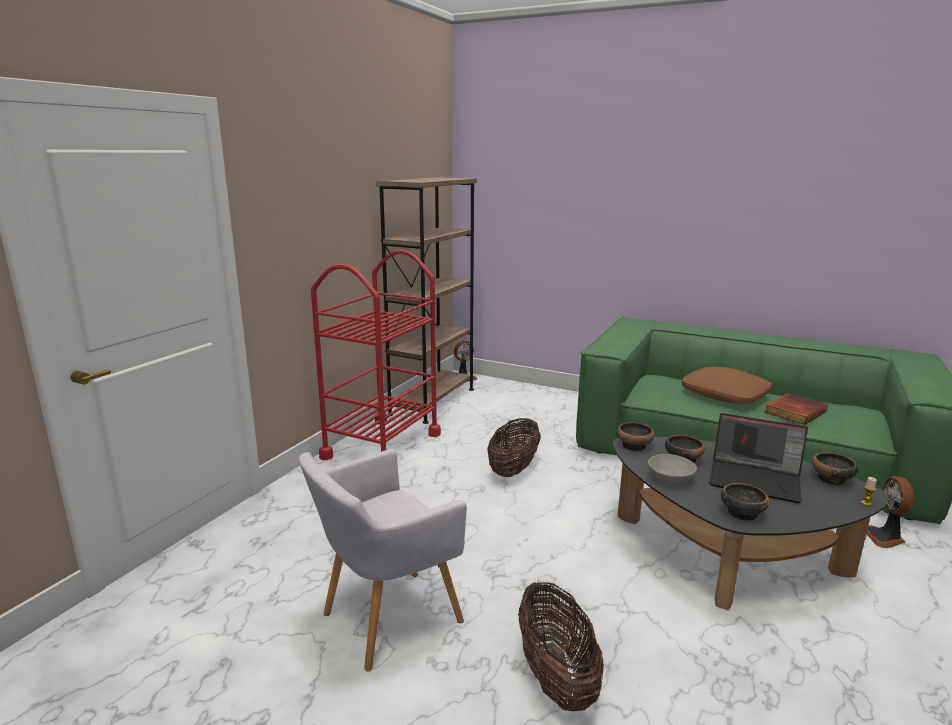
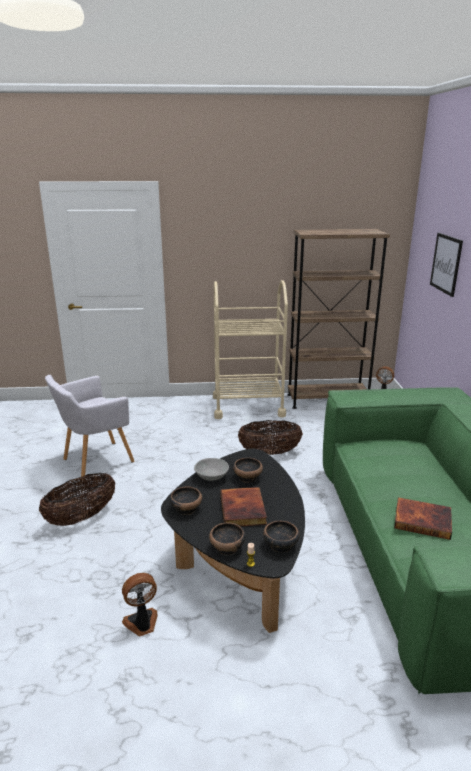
camera: 60 degrees right, 5 degrees up
(382, 445) = (248, 406): red cart -> beige cart
(386, 619) = (95, 461): grey armchair -> grey armchair turned 60 degrees counterclockwise
(547, 202) = (446, 264): none -> picture
(634, 446) = (250, 456): bowl -> bowl (227, 547)
(725, 395) = (414, 480): brown pillow -> none
(756, 479) = (244, 510): laptop -> book
(884, 537) = (357, 654): fan -> fan (142, 623)

